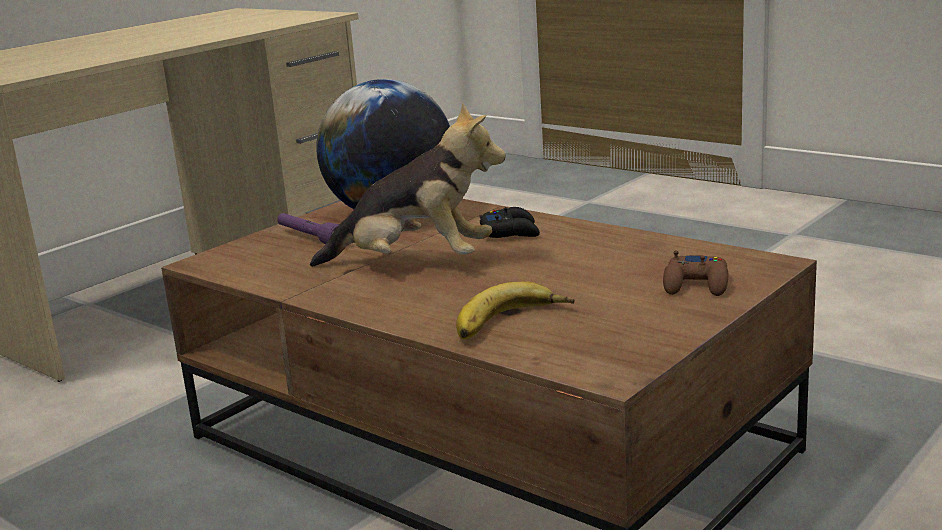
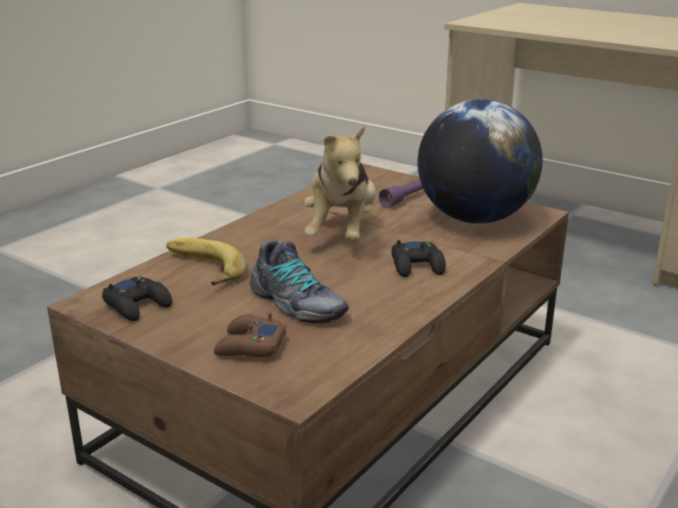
camera: 85 degrees right, 5 degrees up
(603, 273) = (296, 304): none -> shoe
(615, 345) = (138, 305): none -> black game controller

